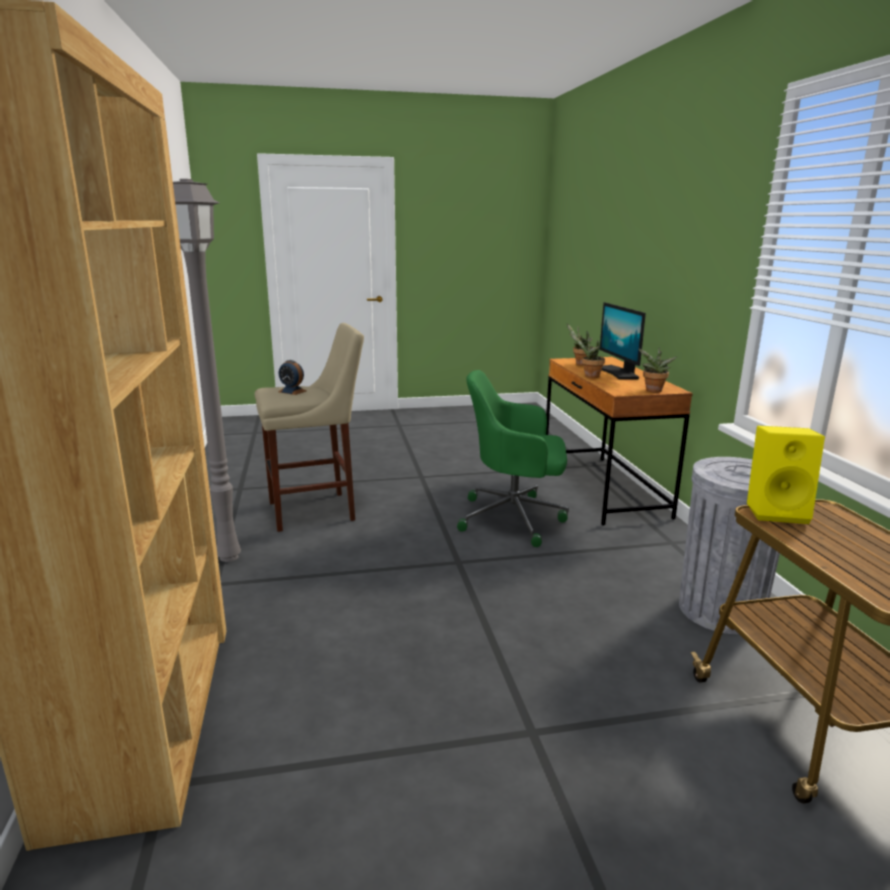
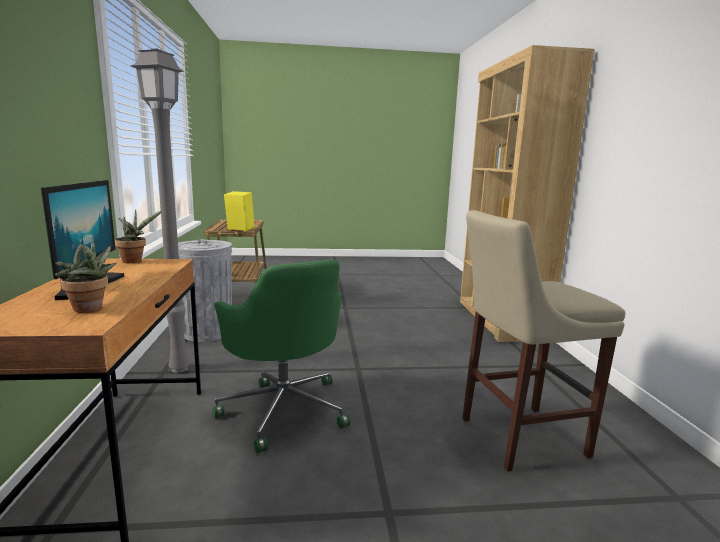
camera: 175 degrees left, 5 degrees down
(229, 558) = (550, 384): grey floor lamp -> grey floor lamp (179, 368)
(292, 391) = (555, 291): alarm clock -> none
(514, 518) = (284, 409): green office chair -> green office chair turned 45 degrees clockwise
(589, 376) = (150, 282): potted plant -> none

